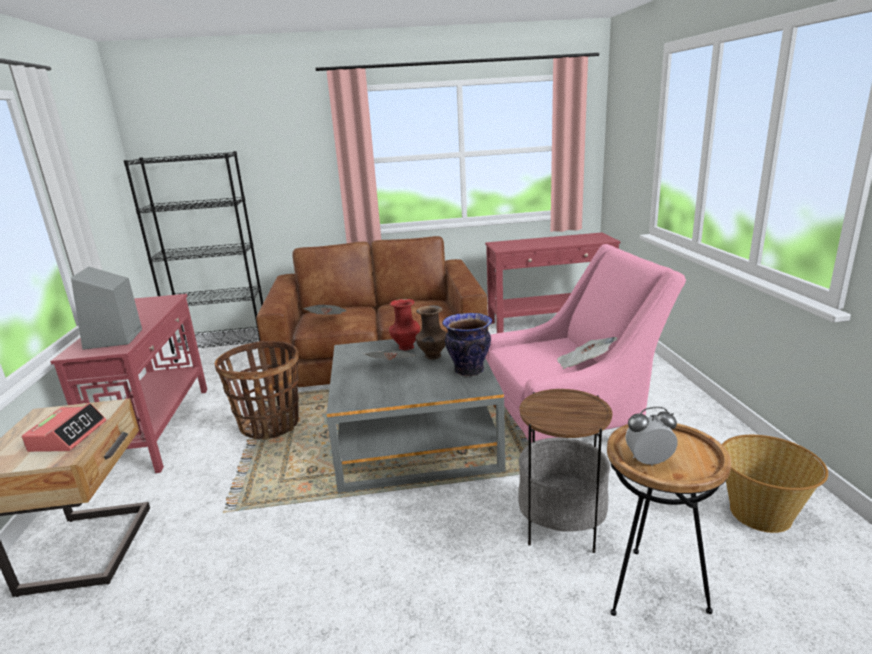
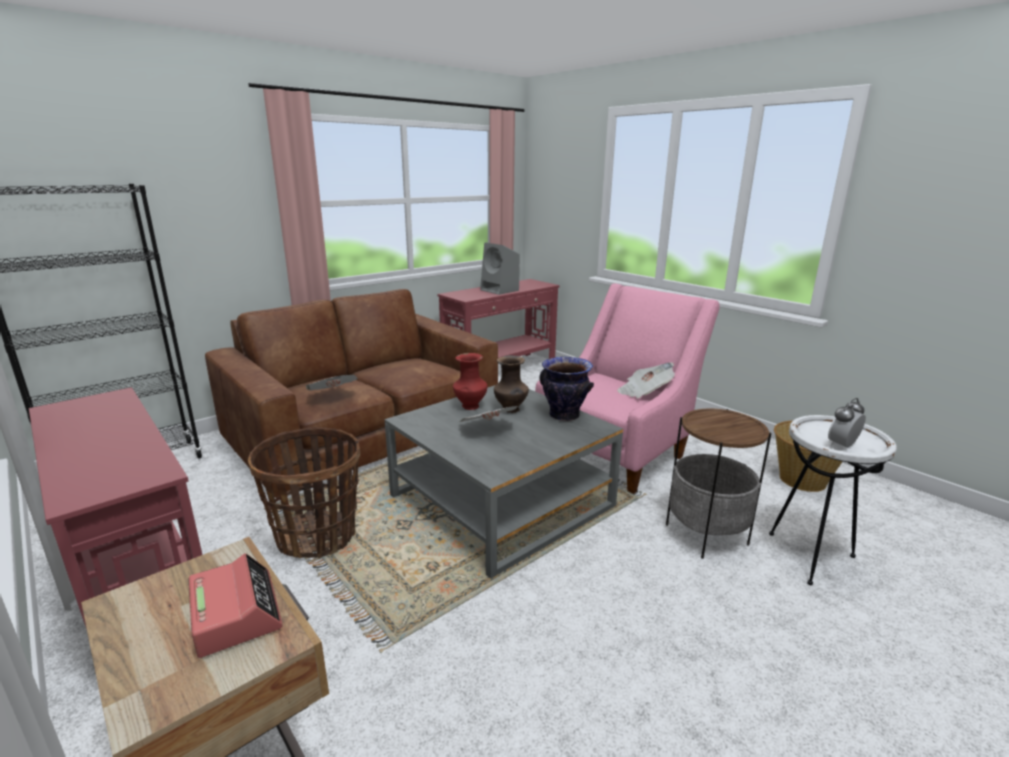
camera: 35 degrees left, 0 degrees up
(113, 339) = (120, 465): grey speaker -> grey speaker (500, 290)
(651, 591) = (810, 557): brown side table -> white side table

